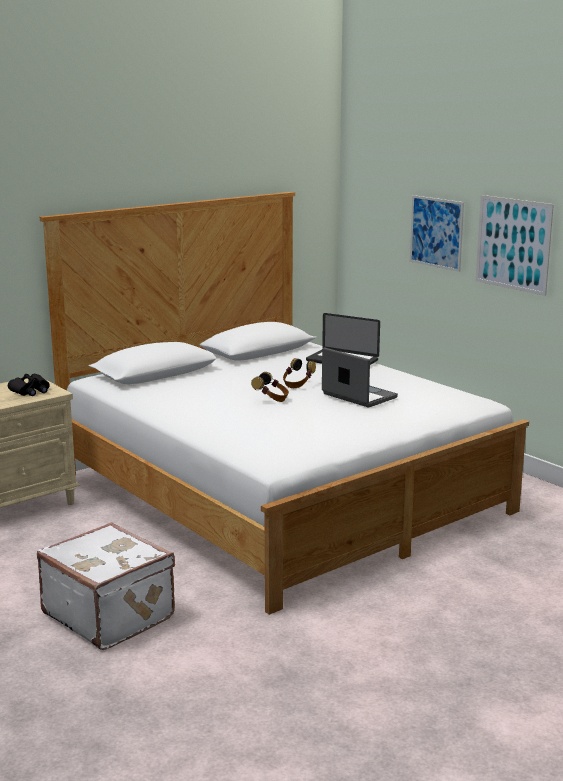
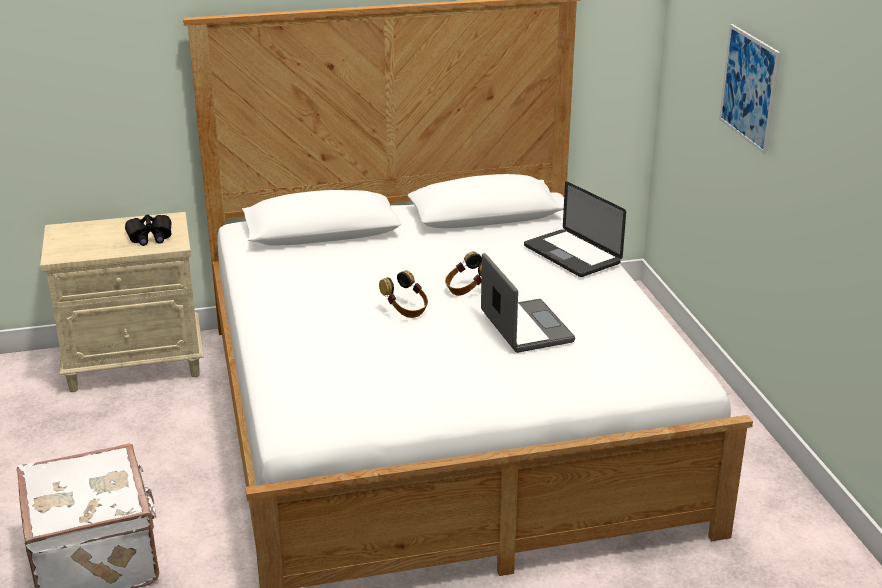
camera: 25 degrees right, 10 degrees up
(513, 244) = (823, 135): picture -> none

